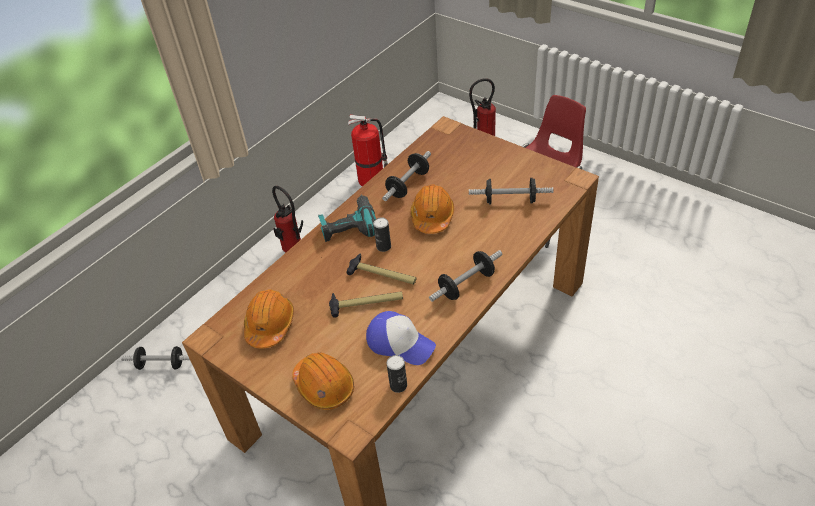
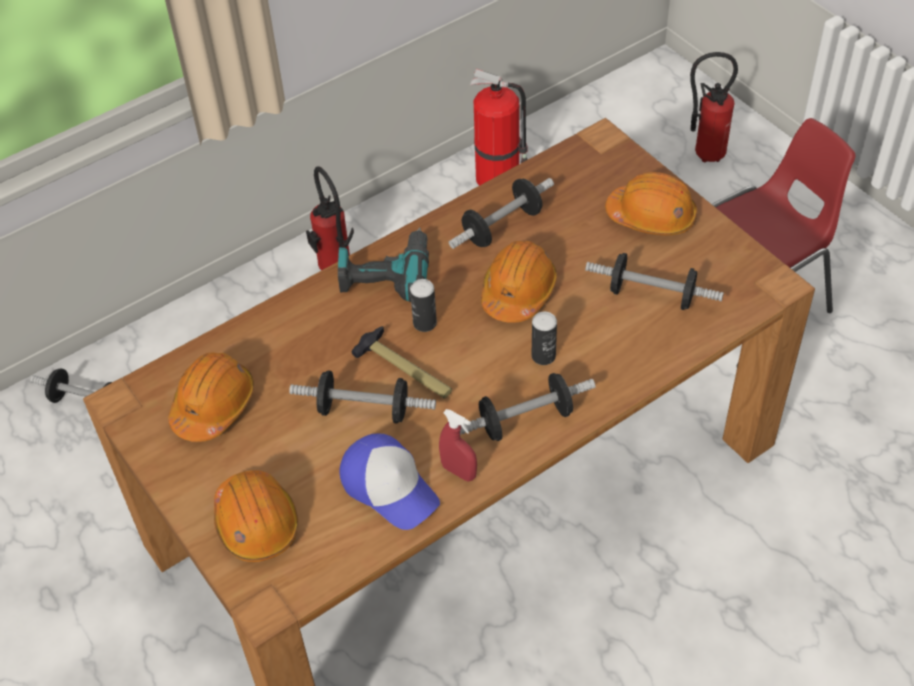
camera: 15 degrees right, 5 degrees up
(366, 303) = (364, 410): hammer -> dumbbell
(398, 385) = (362, 552): can -> can (543, 356)
(439, 323) = (459, 471): none -> red spray bottle
(492, 160) = (652, 216): none -> orange hard hat

